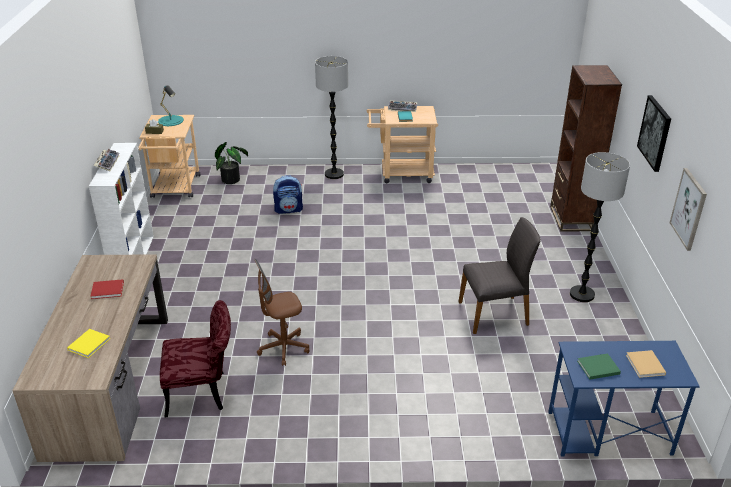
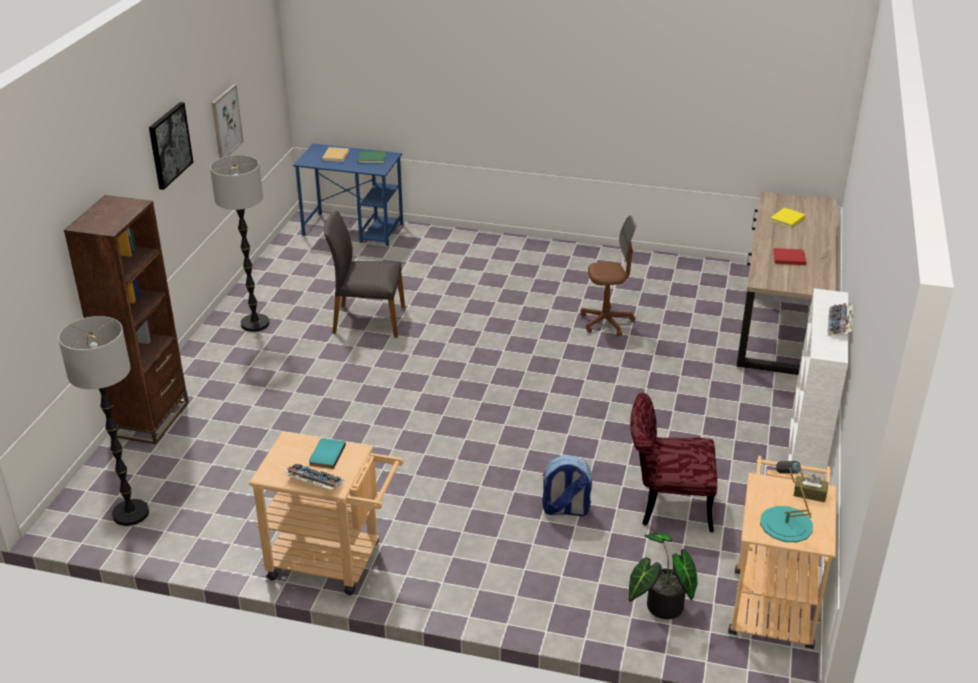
camera: 165 degrees left, 0 degrees up
(203, 392) = (688, 299): red chair -> red chair (666, 505)
(334, 174) = (460, 584): floor lamp -> floor lamp (131, 514)

